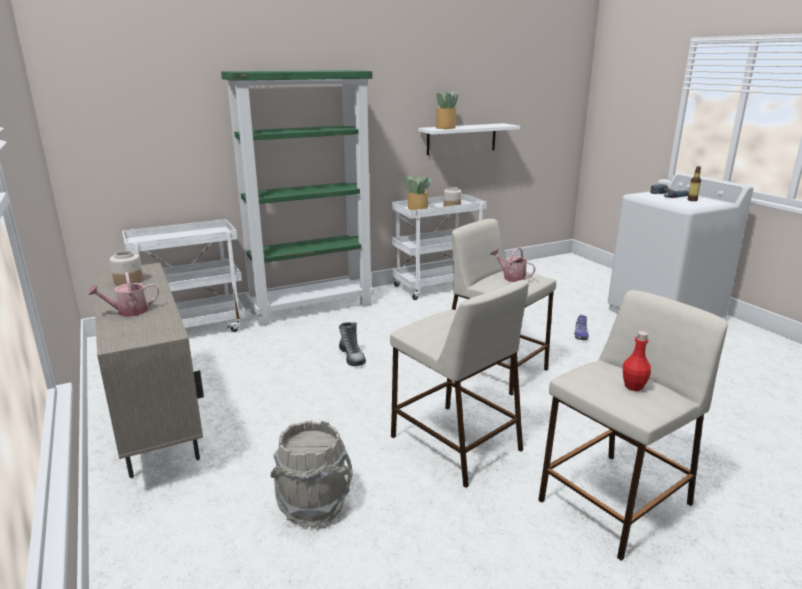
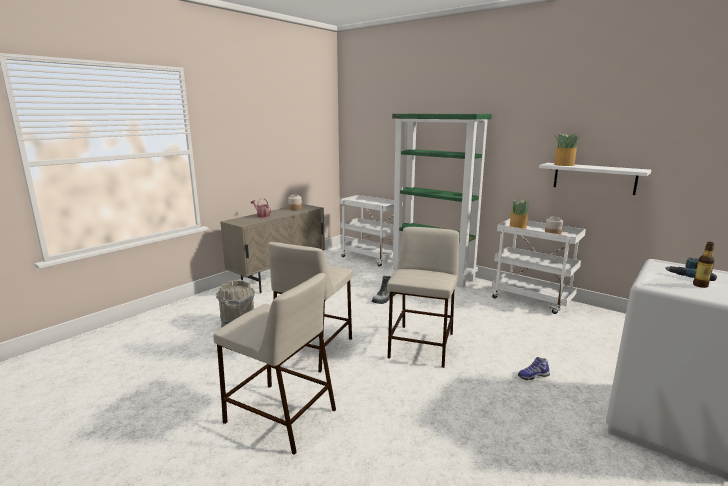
camera: 65 degrees right, 5 degrees down
(511, 277) = (423, 274): watering can -> none
(633, 386) = (261, 322): red bottle -> none

